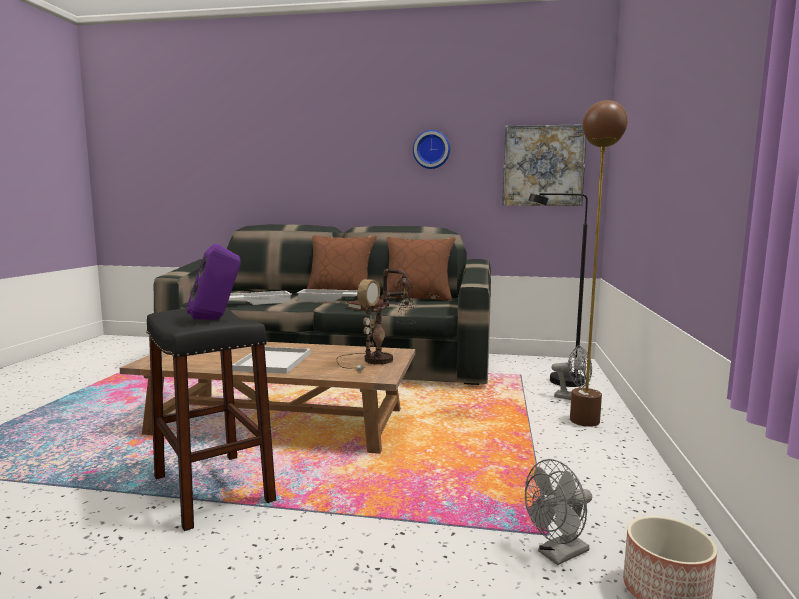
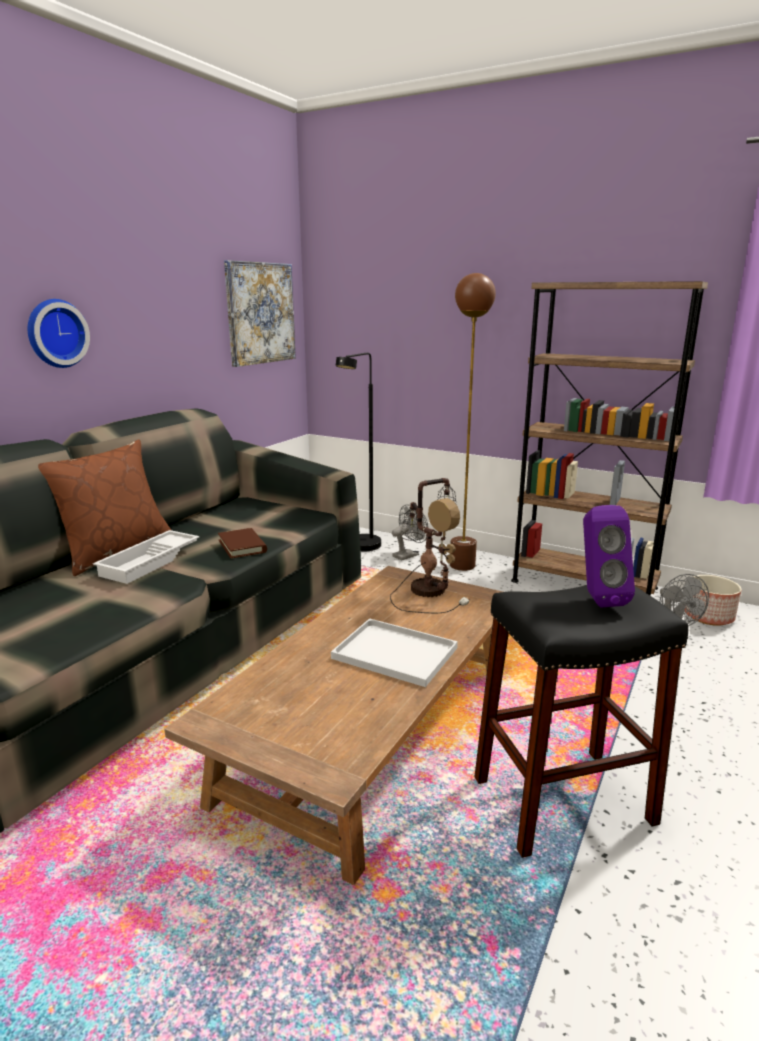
camera: 70 degrees left, 10 degrees up
(259, 302) = (87, 616): white tray -> none
(417, 298) = (210, 515): brown pillow -> none
(431, 149) = (150, 291): wall clock -> wall clock (55, 333)
(636, 487) = (583, 584): none -> brown bookcase

